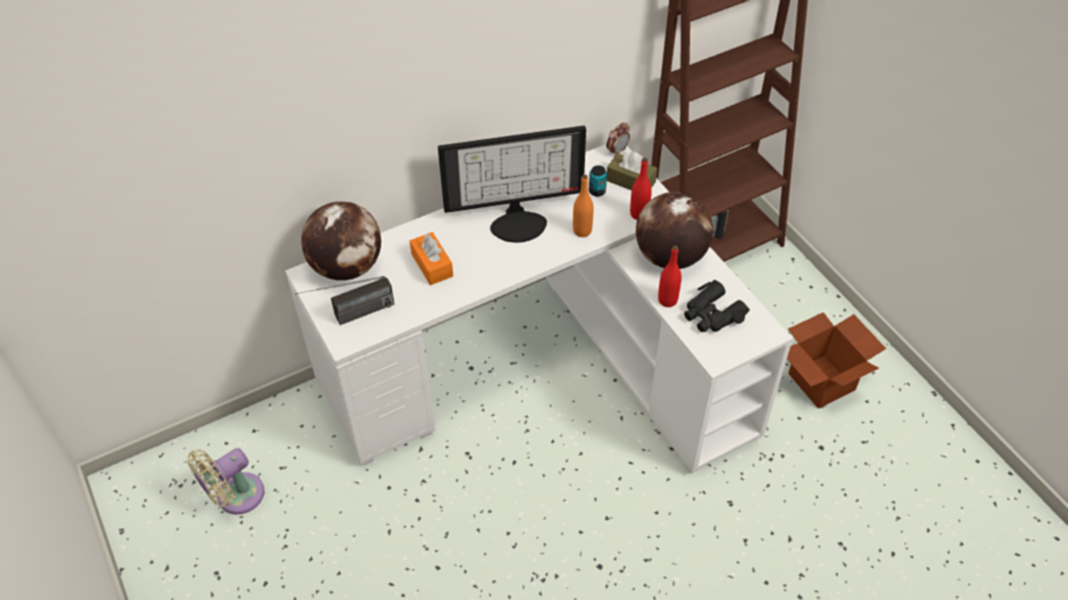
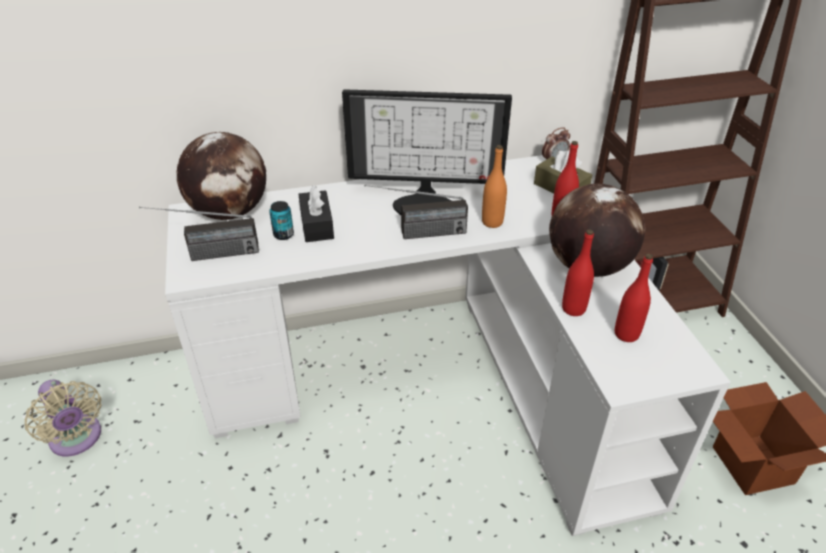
camera: 15 degrees right, 10 degrees down
(235, 497) = (77, 439): beige fan -> beige fan turned 105 degrees counterclockwise
(432, 265) = (317, 225): orange tissue box -> black tissue box
(522, 257) = (417, 234): none -> radio
(597, 191) = (520, 191): can -> can (283, 234)
(712, 314) = (626, 334): black binoculars -> red bottle

